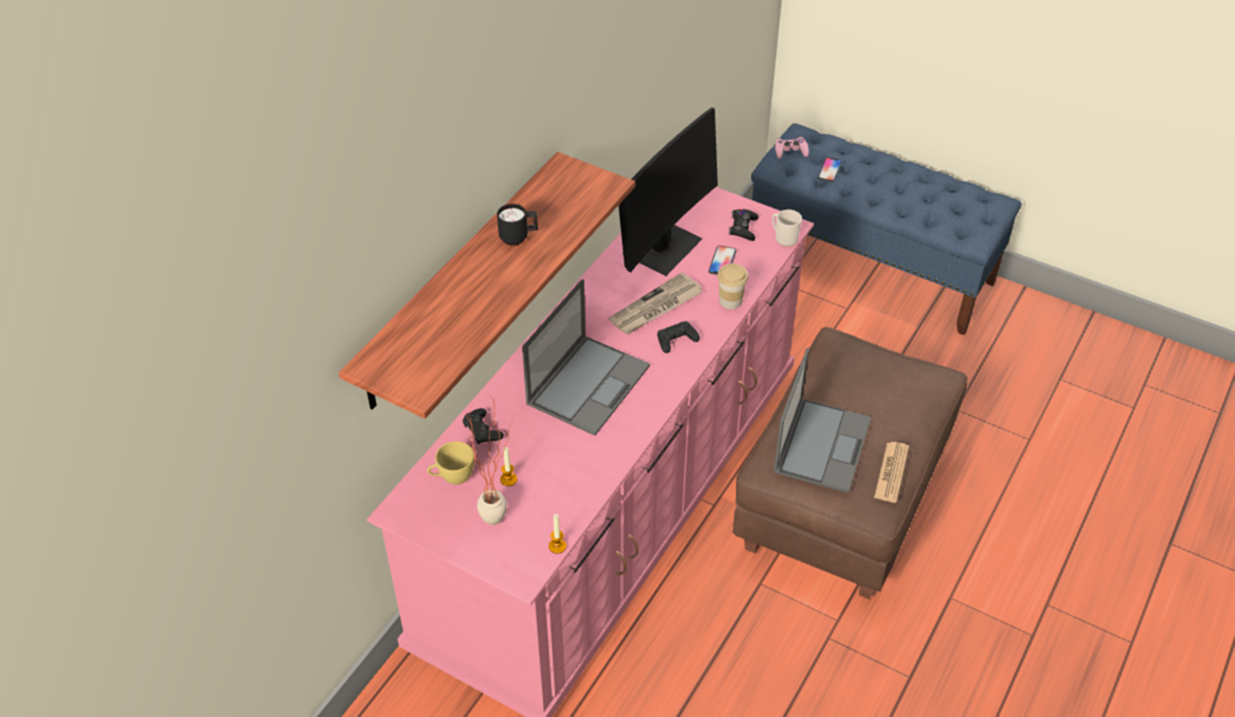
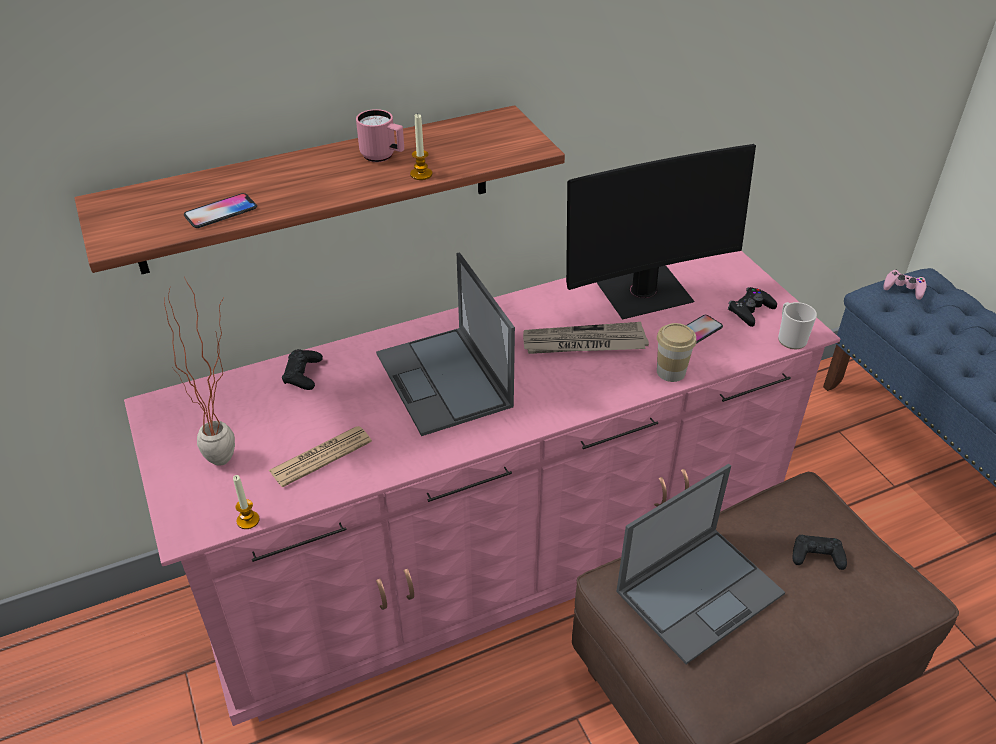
camera: 35 degrees right, 5 degrees down
(452, 477) = (231, 402): yellow cup -> none
(508, 479) = (276, 430): candle -> candle (421, 174)
(518, 238) = (383, 157): black mug -> pink mug
(588, 383) = (444, 381): laptop -> laptop turned 90 degrees clockwise
(676, 340) = (574, 383): black game controller -> black game controller (817, 556)
(829, 170) = (936, 321): phone -> phone (221, 212)
(891, 472) = (761, 671): newspaper -> newspaper (321, 456)

